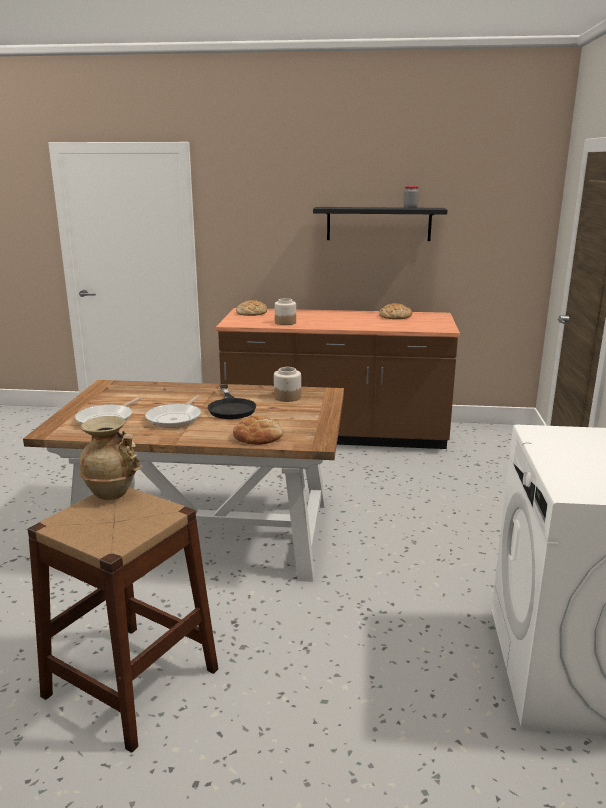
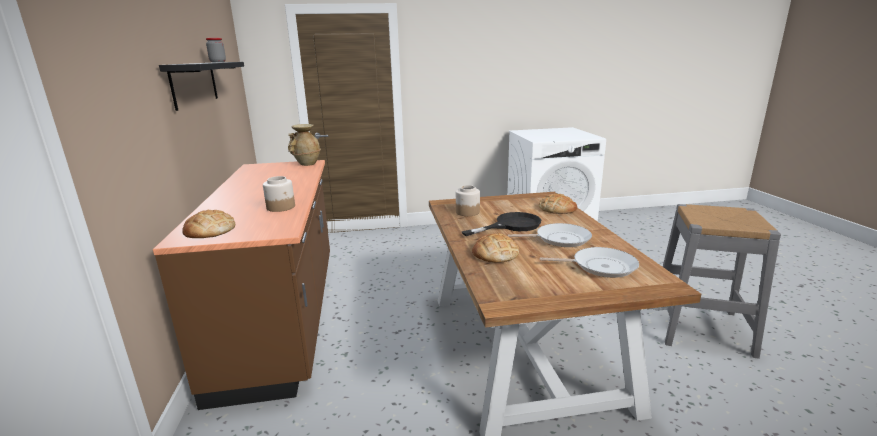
camera: 105 degrees left, 0 degrees up
(113, 492) = (704, 223): beige vase -> beige vase (306, 164)
(132, 682) = (700, 328): brown stool -> grey stool
(395, 316) = (257, 175): bread -> bread (495, 254)

